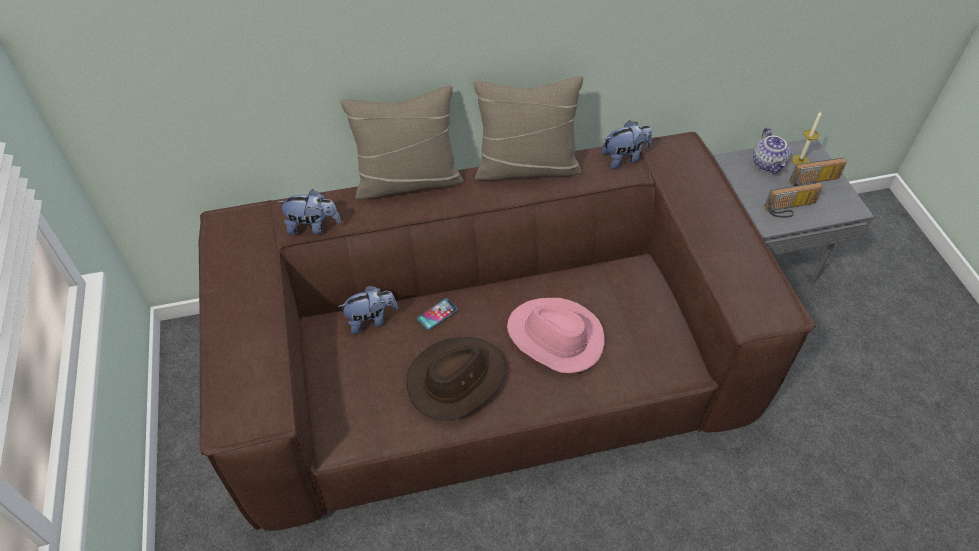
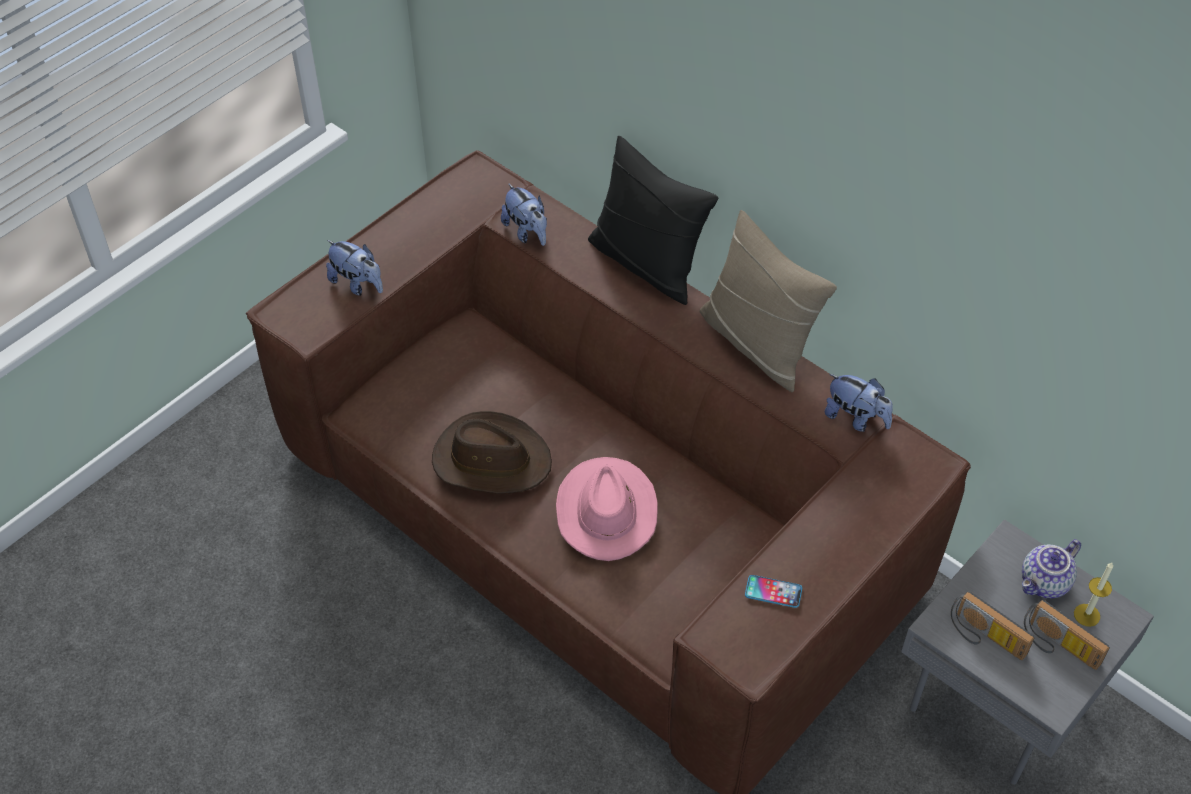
camera: 55 degrees right, 0 degrees up
(371, 320) = (507, 357): plush toy -> plush toy (357, 284)
(408, 181) = (647, 263): beige pillow -> black pillow
(437, 314) = (554, 401): phone -> phone (773, 592)

